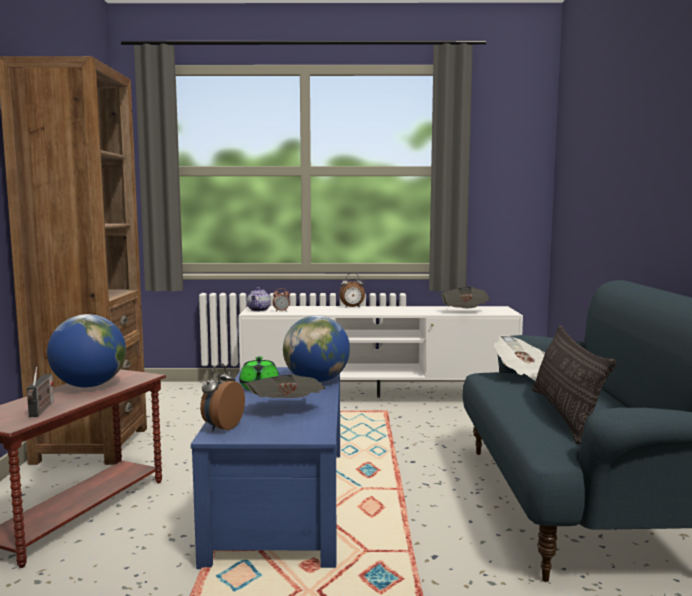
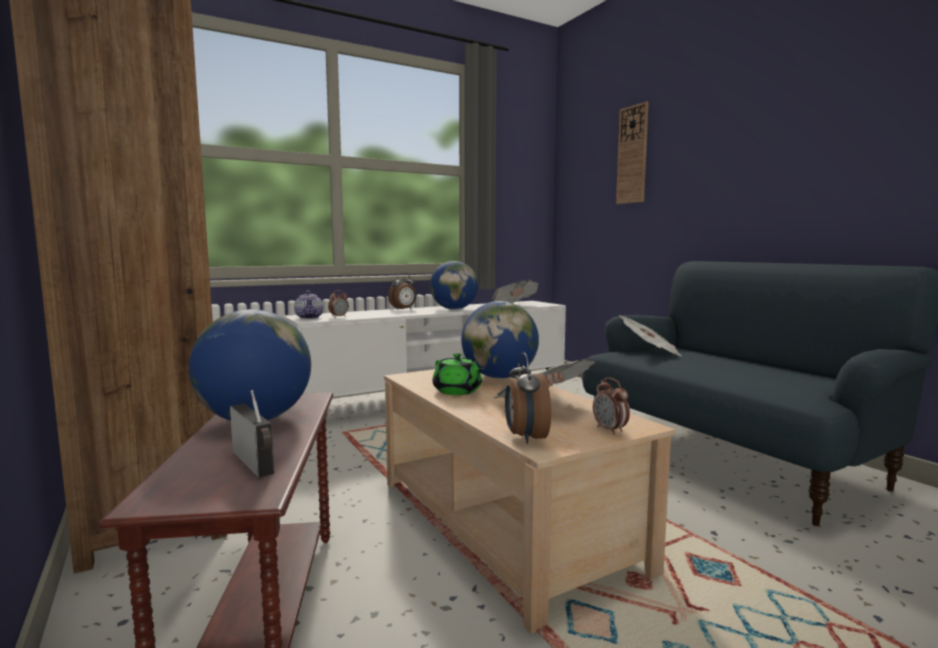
camera: 30 degrees left, 0 degrees up
(283, 502) = (505, 523): blue coffee table -> beige coffee table
(286, 435) = (610, 430): none -> alarm clock
(395, 311) = (454, 309): none -> globe
(564, 414) = (747, 373): pillow -> none
(599, 151) = (632, 155): none -> wall clock

